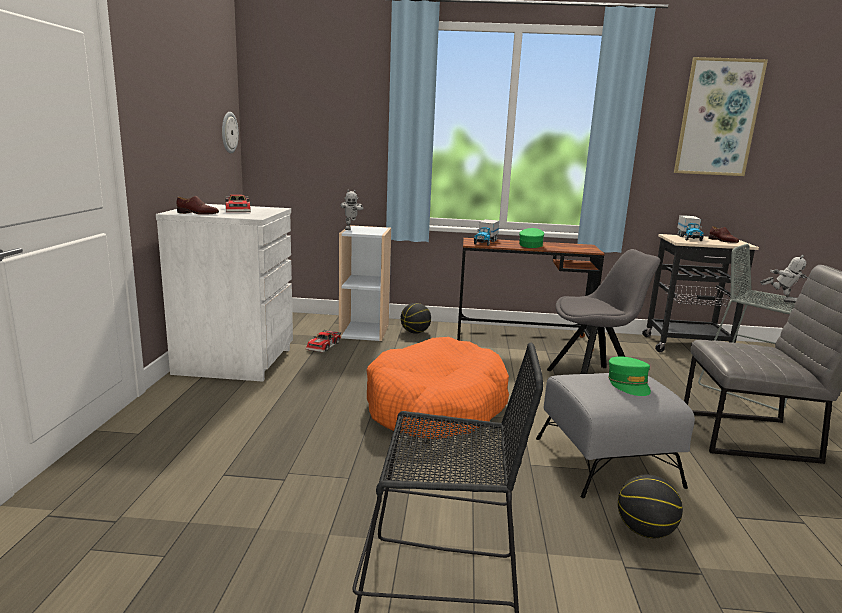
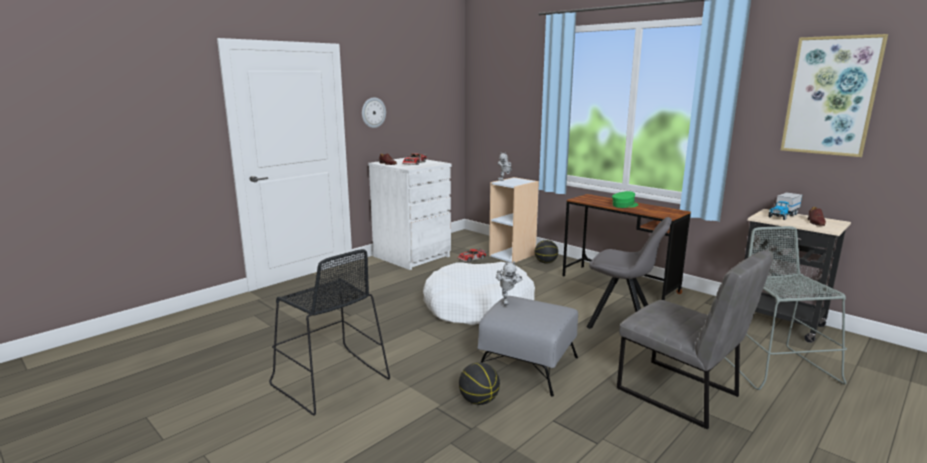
camera: 40 degrees right, 0 degrees up
(228, 132) = (449, 111): wall clock -> wall clock (373, 112)
(435, 407) = (478, 307): orange dog bed -> white dog bed
(485, 242) = (592, 199): toy truck -> none
(628, 384) = (537, 310): green cap -> none
(780, 300) = (801, 286): toy robot -> toy robot (506, 301)

